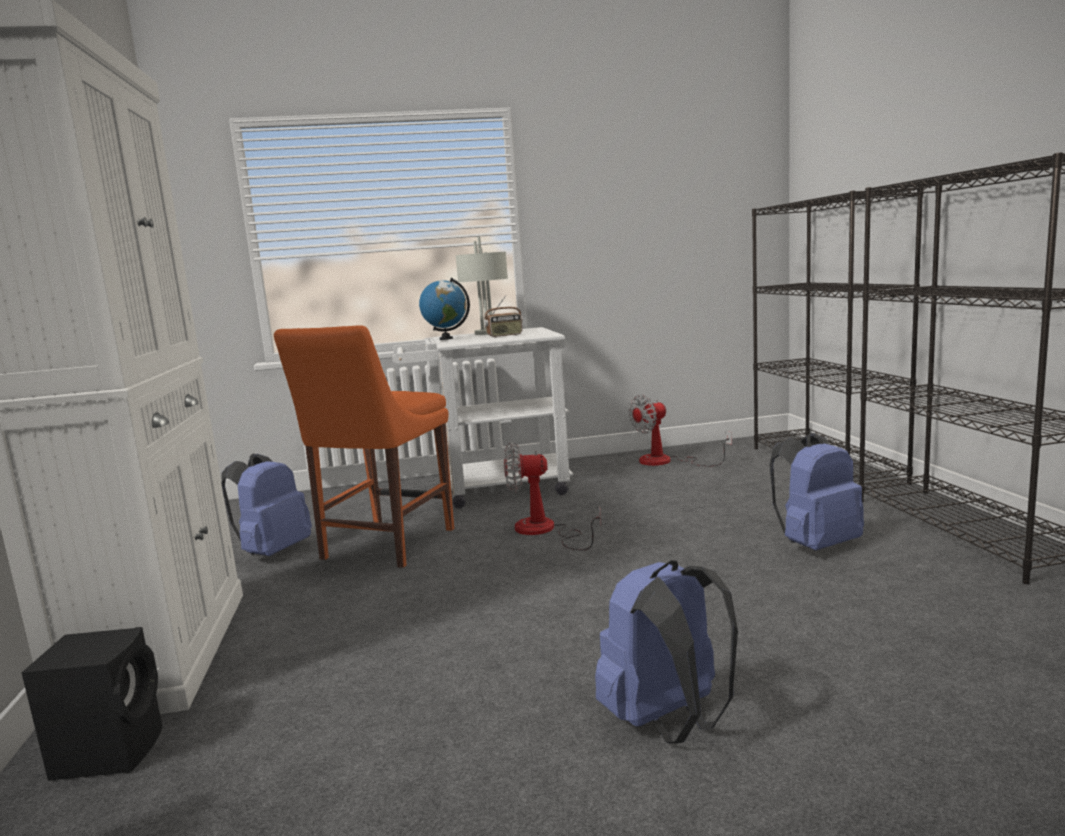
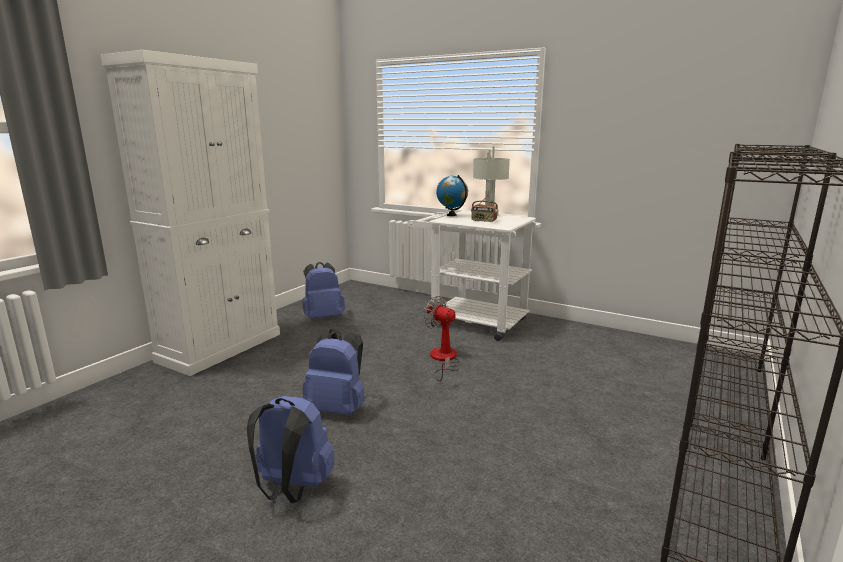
camera: 40 degrees right, 5 degrees up
(111, 751) = (153, 379): black speaker -> none
(384, 546) = (364, 334): orange chair -> none
(667, 461) = (608, 343): fan -> none
(815, 545) = (572, 448): blue backpack -> blue backpack (338, 408)

